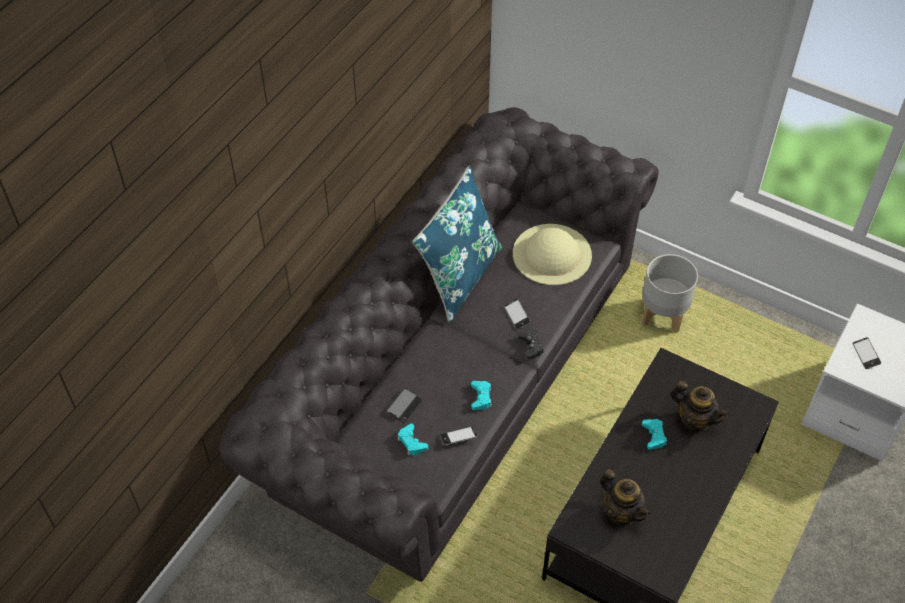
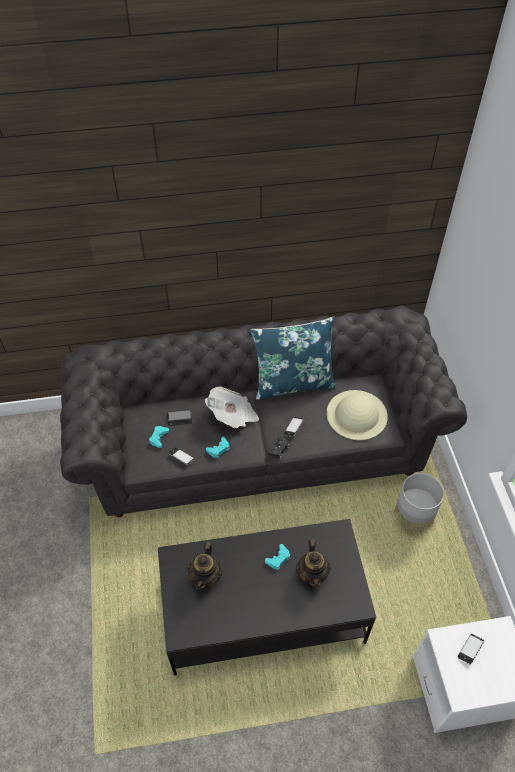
camera: 50 degrees right, 0 degrees up
(449, 356) = (233, 416): none -> newspaper

